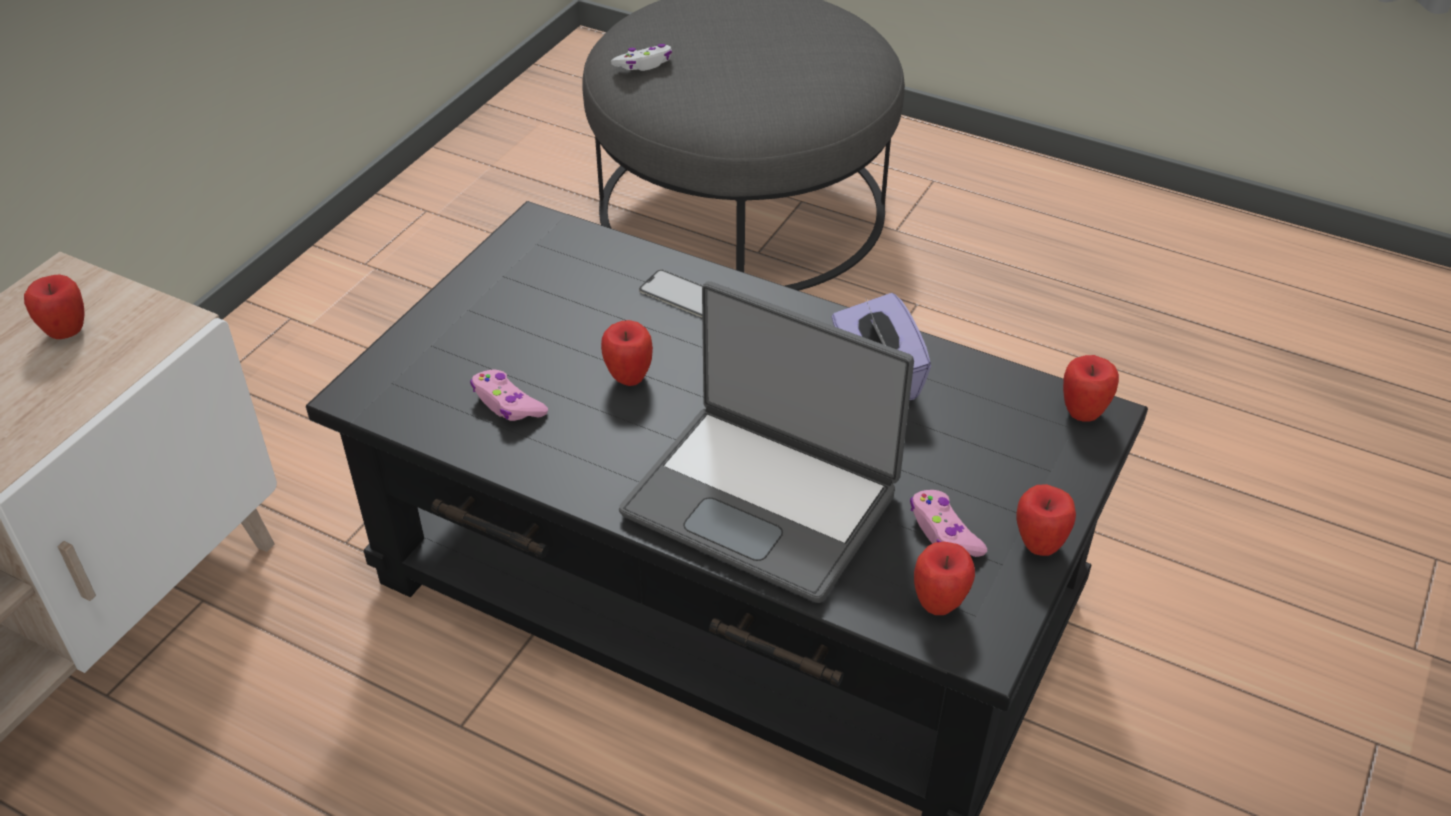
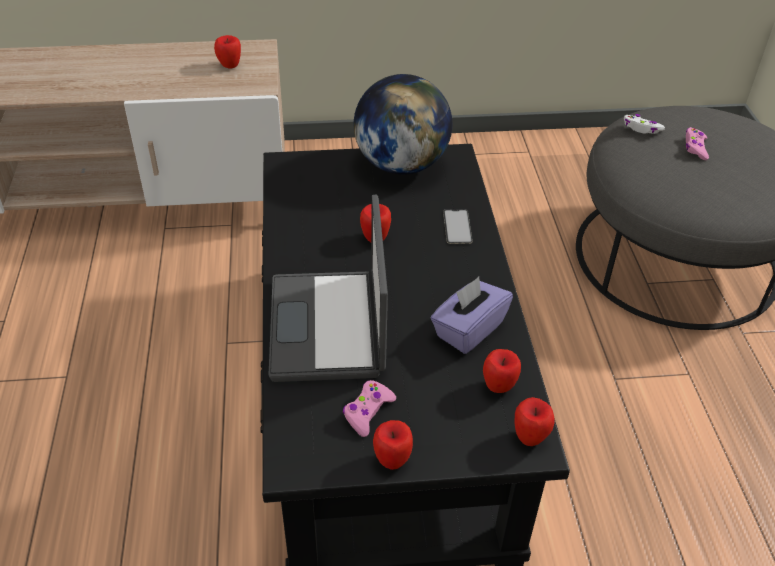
camera: 55 degrees right, 0 degrees up
(500, 282) = (401, 165): none -> globe
(507, 404) = (319, 208): pink game controller -> pink game controller (695, 148)
(939, 604) = (309, 432): apple -> apple (498, 387)

